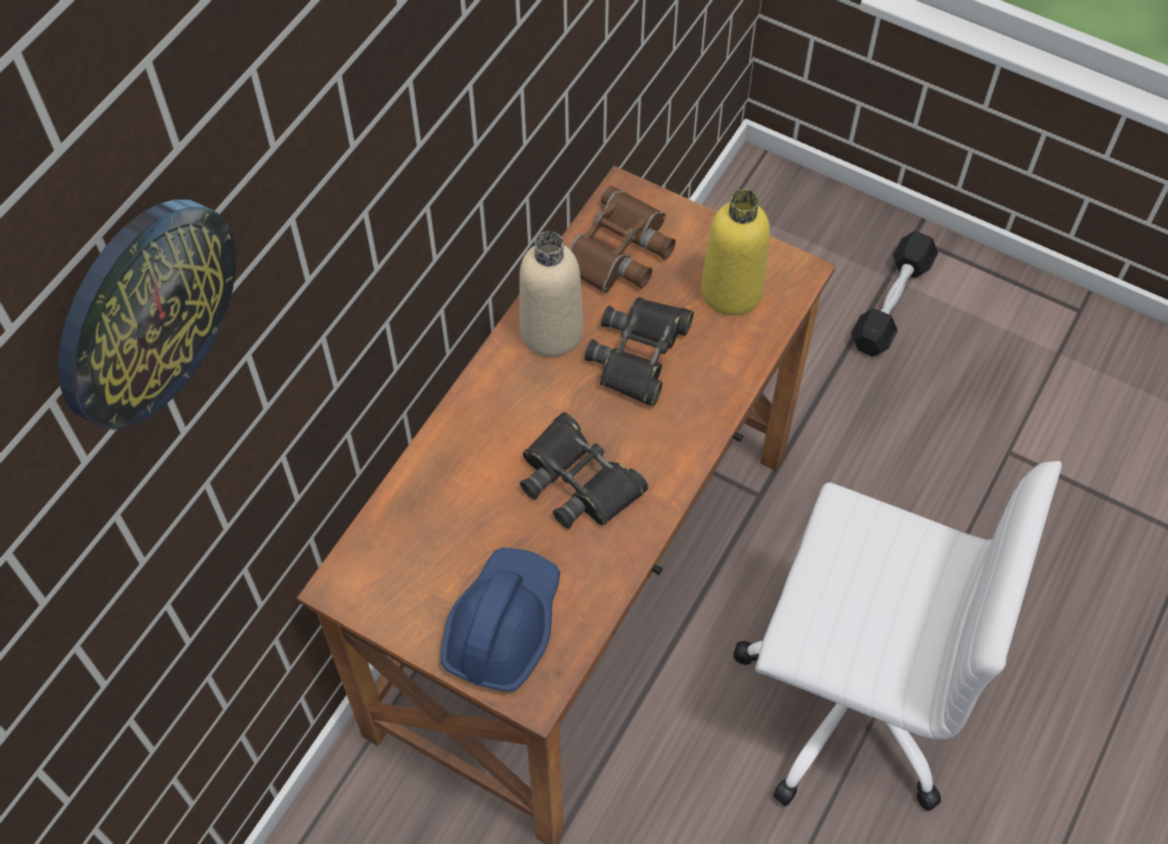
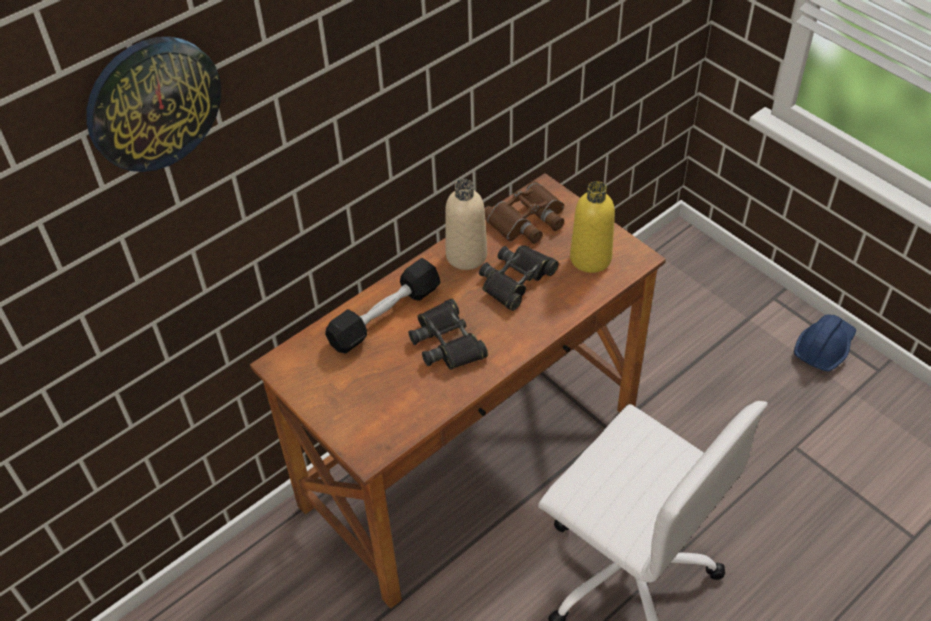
camera: 20 degrees right, 10 degrees down
(503, 625) = (365, 411): blue hard hat -> blue hard hat (823, 347)
(891, 303) = (744, 335): black dumbbell -> black dumbbell (385, 316)

